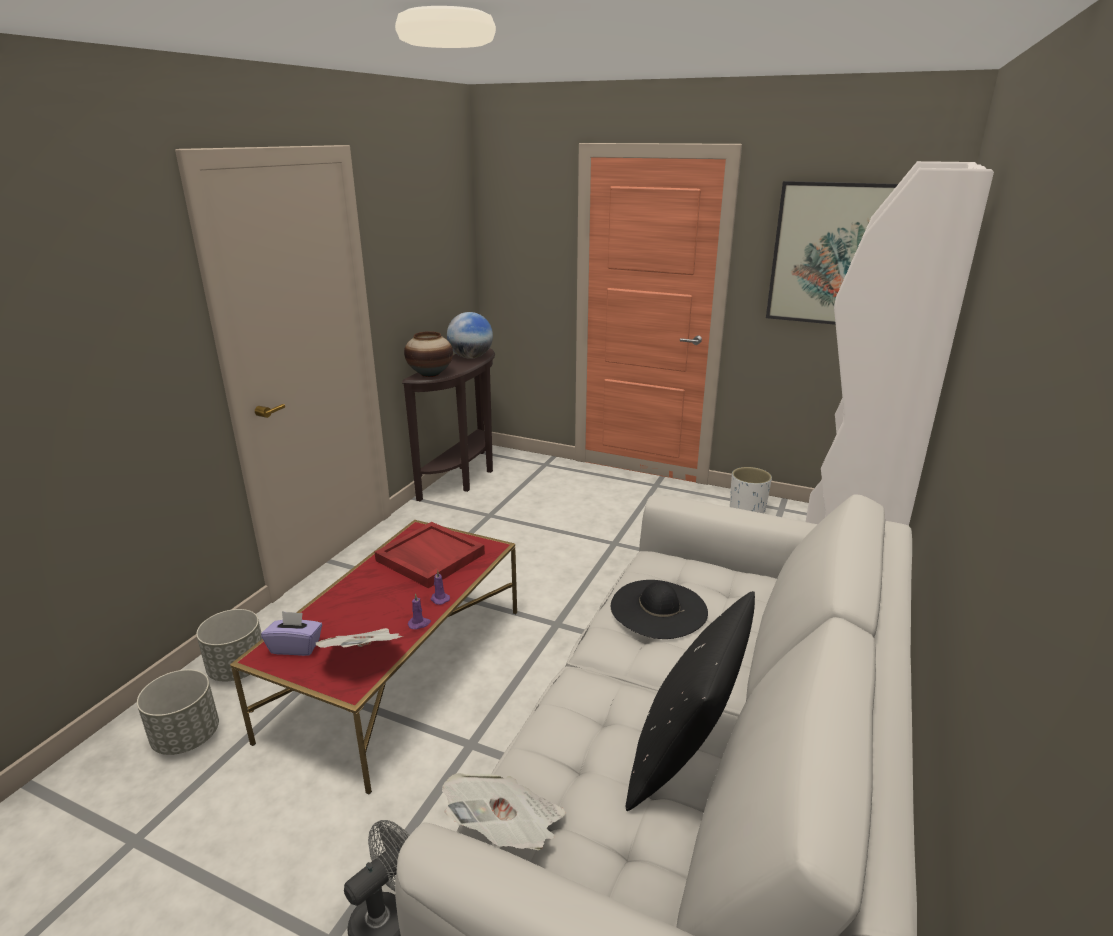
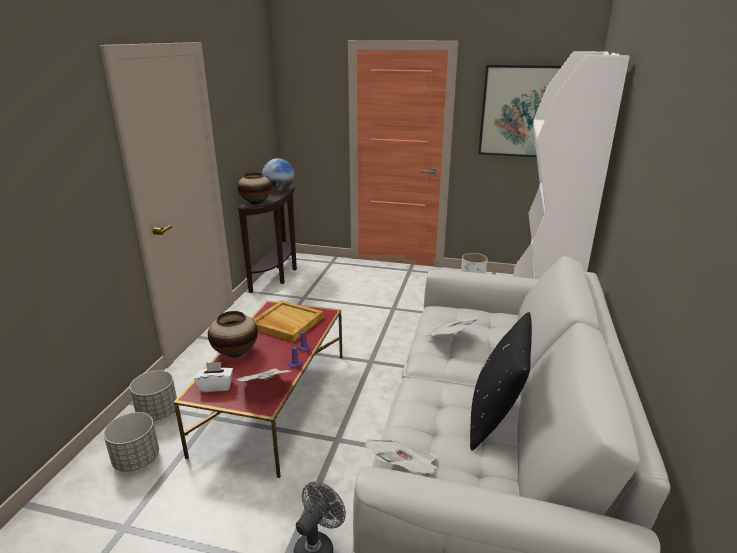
camera: 10 degrees left, 0 degrees up
(296, 647) = (216, 386): purple tissue box -> white tissue box
(342, 596) = (235, 352): none -> vase
(429, 557) = (286, 323): red tray -> beige tray
(658, 608) = (451, 338): black hat -> newspaper

